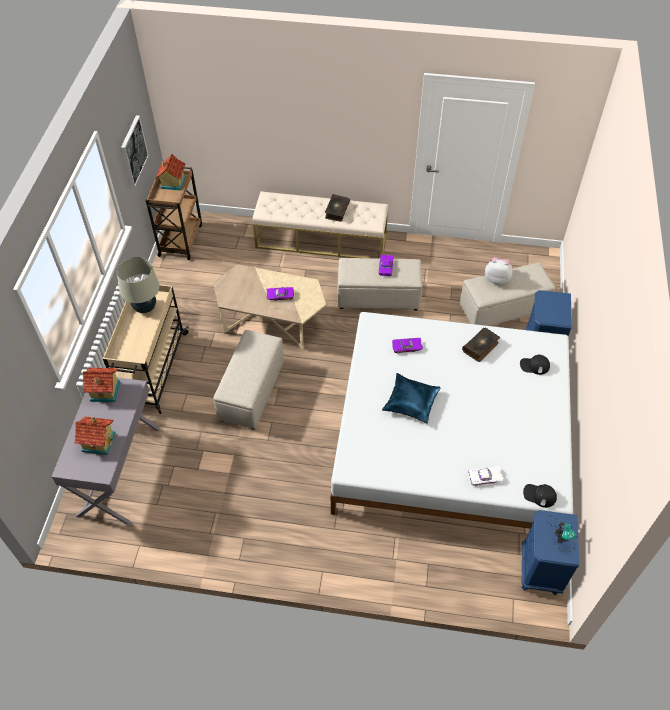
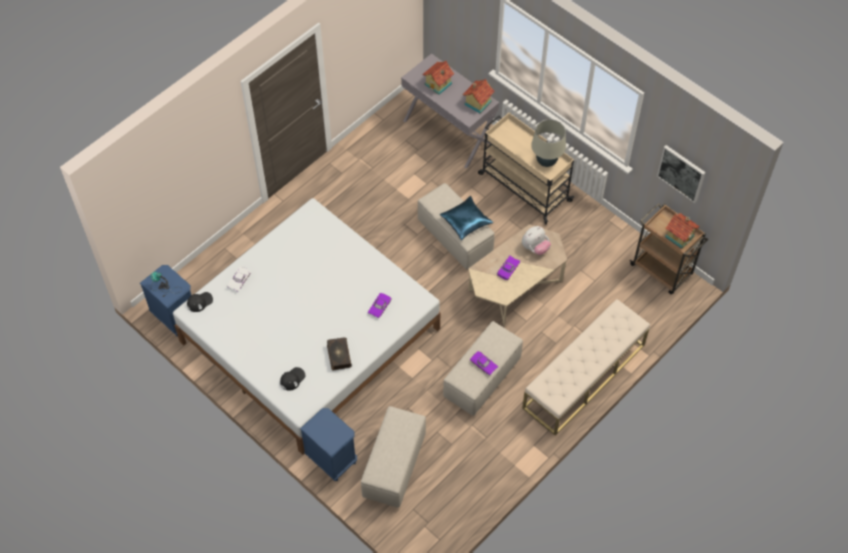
camera: 125 degrees right, 5 degrees up
(336, 211) = (577, 365): book -> none
(411, 402) = (331, 277): blue pillow -> blue pillow (465, 221)
(497, 278) = (405, 440): plush toy -> plush toy (535, 248)

